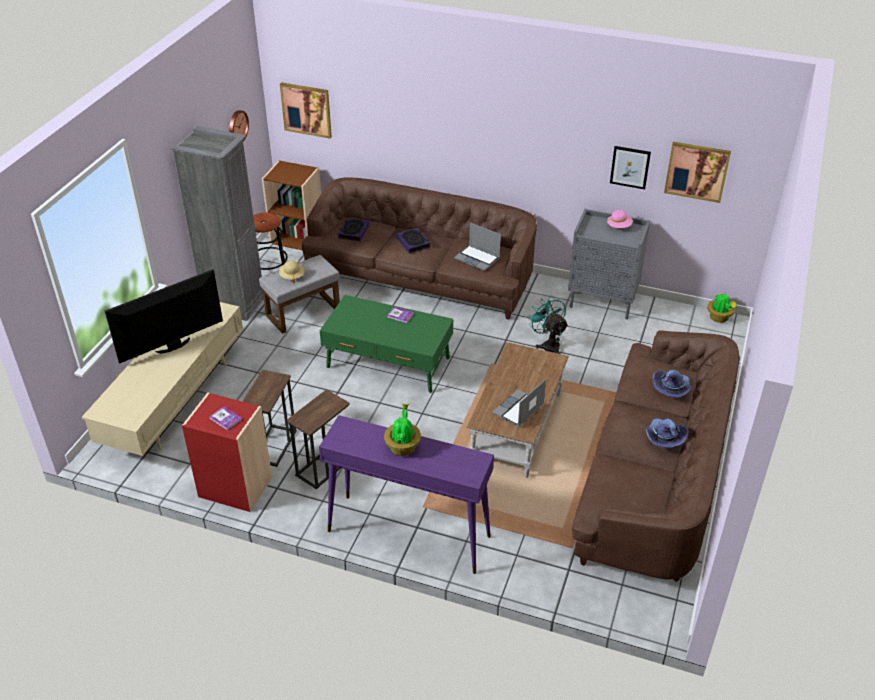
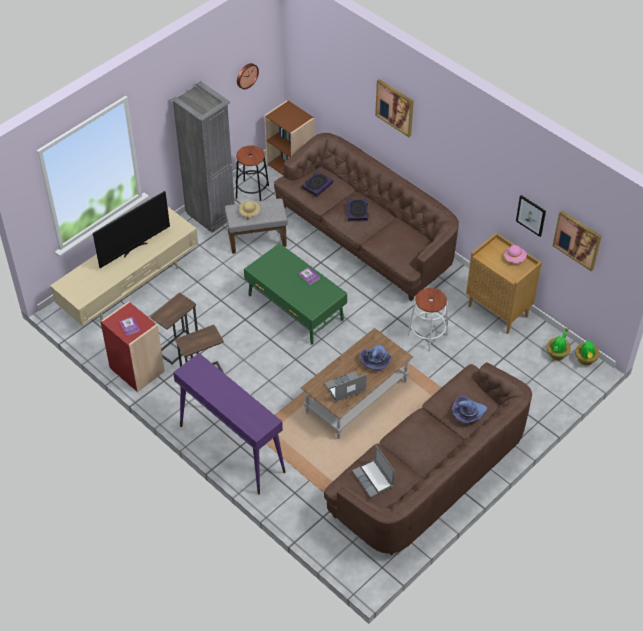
camera: 25 degrees right, 10 degrees up
(174, 347) = (134, 248): television -> television turned 150 degrees clockwise
(306, 109) = (310, 71): picture -> picture (395, 107)
(403, 446) = (226, 392): potted plant -> potted plant (557, 353)
(478, 258) = (398, 244): laptop -> laptop (373, 479)
(548, 345) = (427, 335): turquoise fan -> white stool
(602, 302) = (498, 311): grey cabinet -> brown cabinet
(663, 438) = (431, 450): purple hat -> purple hat (375, 360)

